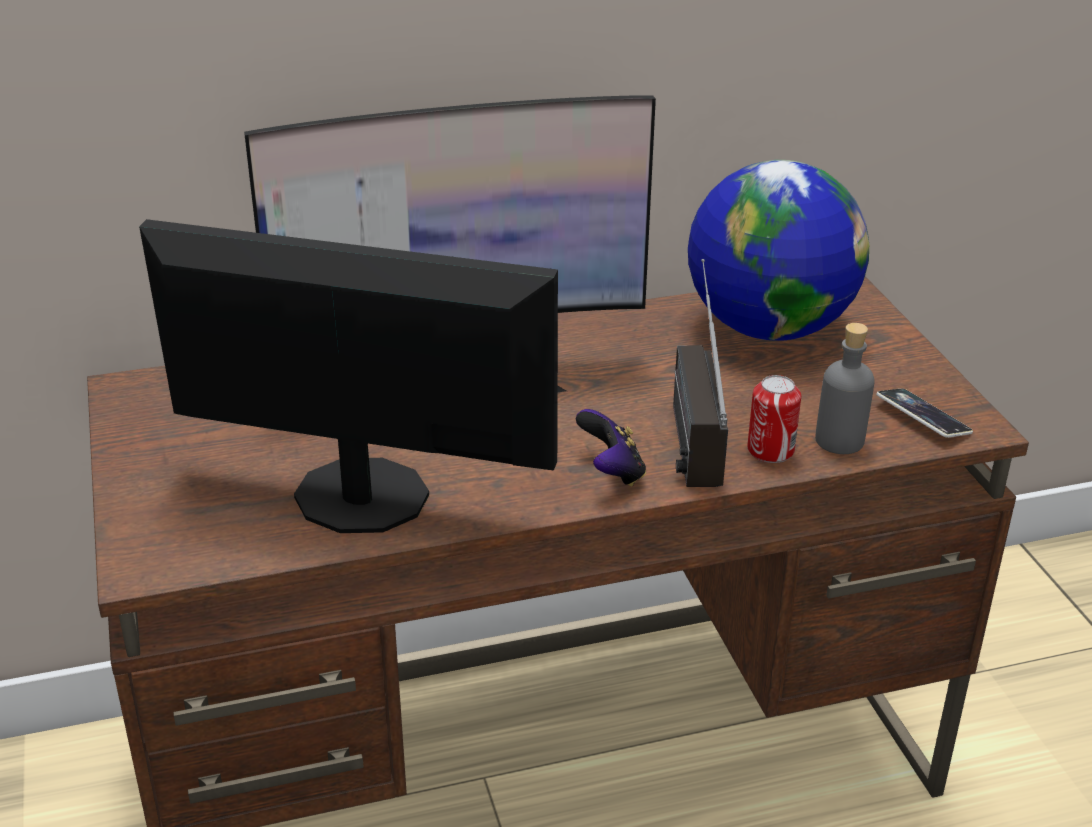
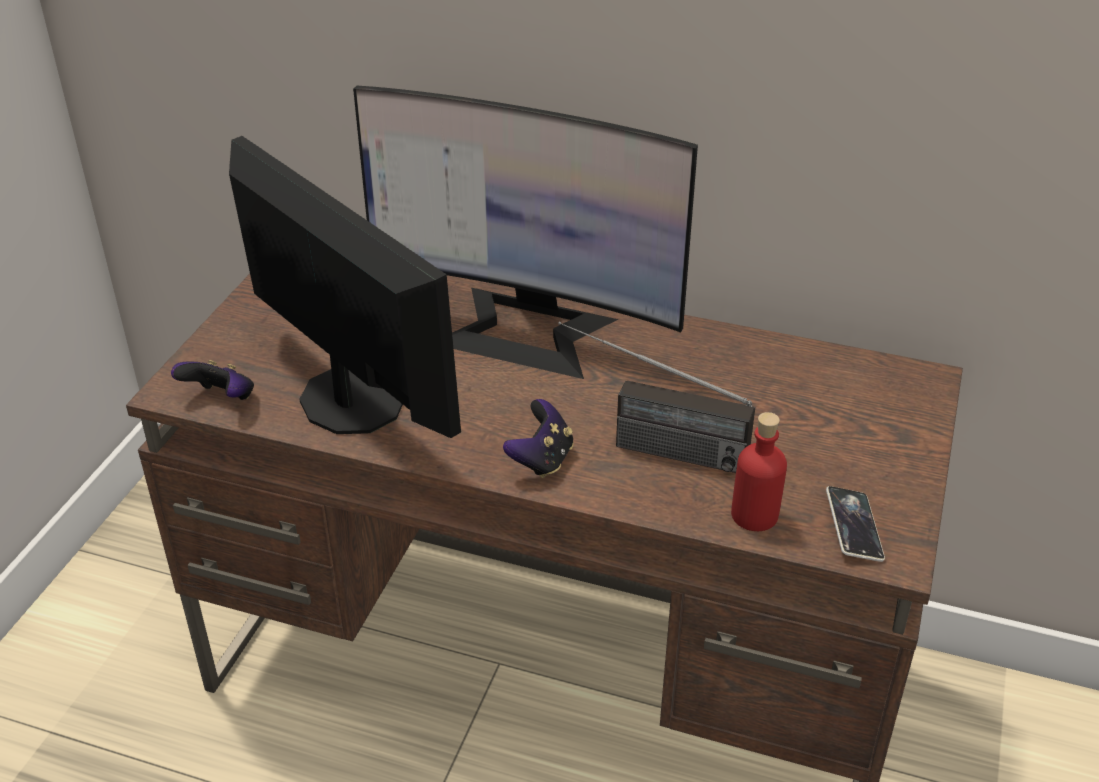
camera: 35 degrees right, 5 degrees up
(212, 552) = (221, 399): none -> game controller
(688, 423) = (647, 445): radio -> radio turned 105 degrees counterclockwise
(769, 327) = (812, 390): globe -> none
(770, 450) = (686, 497): can -> none
(839, 440) = (754, 515): grey bottle -> red bottle

